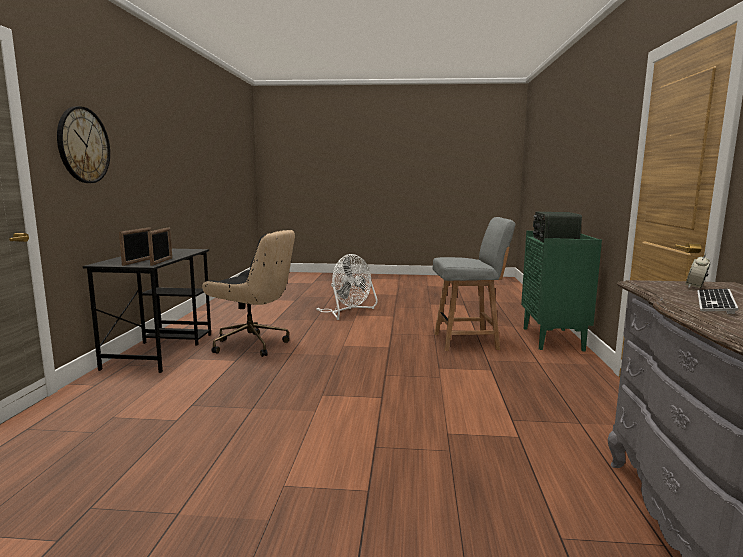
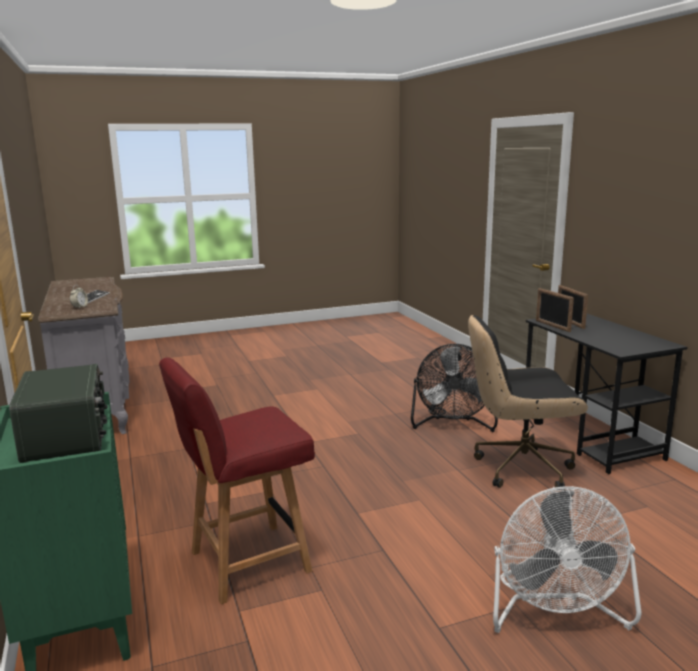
camera: 155 degrees right, 5 degrees up
(83, 145) = (615, 201): wall clock -> none
(224, 384) = (450, 423): none -> black fan
(346, 312) = (549, 611): white fan -> white fan turned 105 degrees counterclockwise
(467, 341) = (246, 562): grey chair -> red chair

